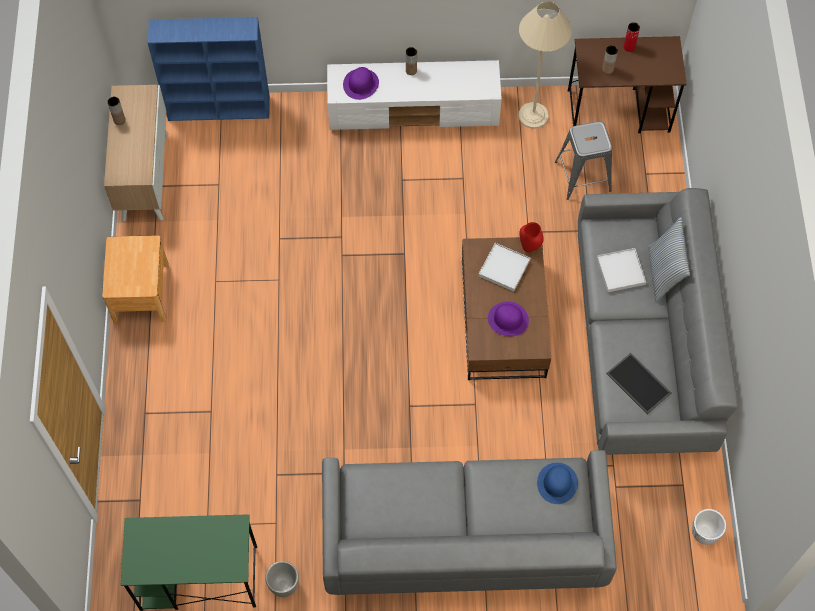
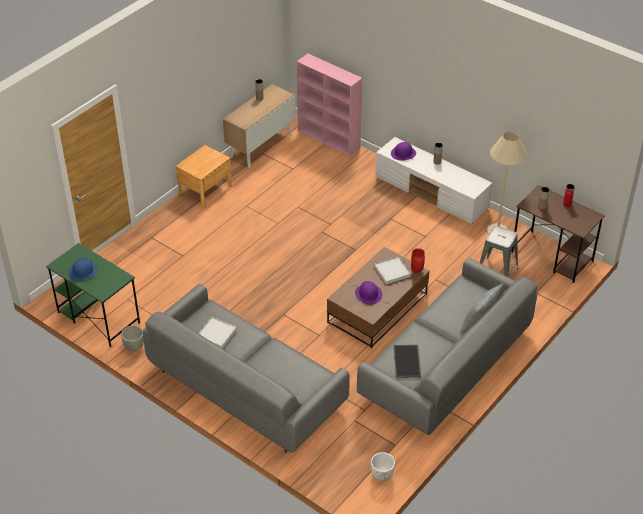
camera: 40 degrees right, 20 degrees down
(220, 108) = (329, 139): blue bookcase -> pink bookcase
(557, 483) = (309, 375): blue hat -> blue hat (83, 271)
(621, 271) = (455, 307): white tray -> white tray (217, 334)

